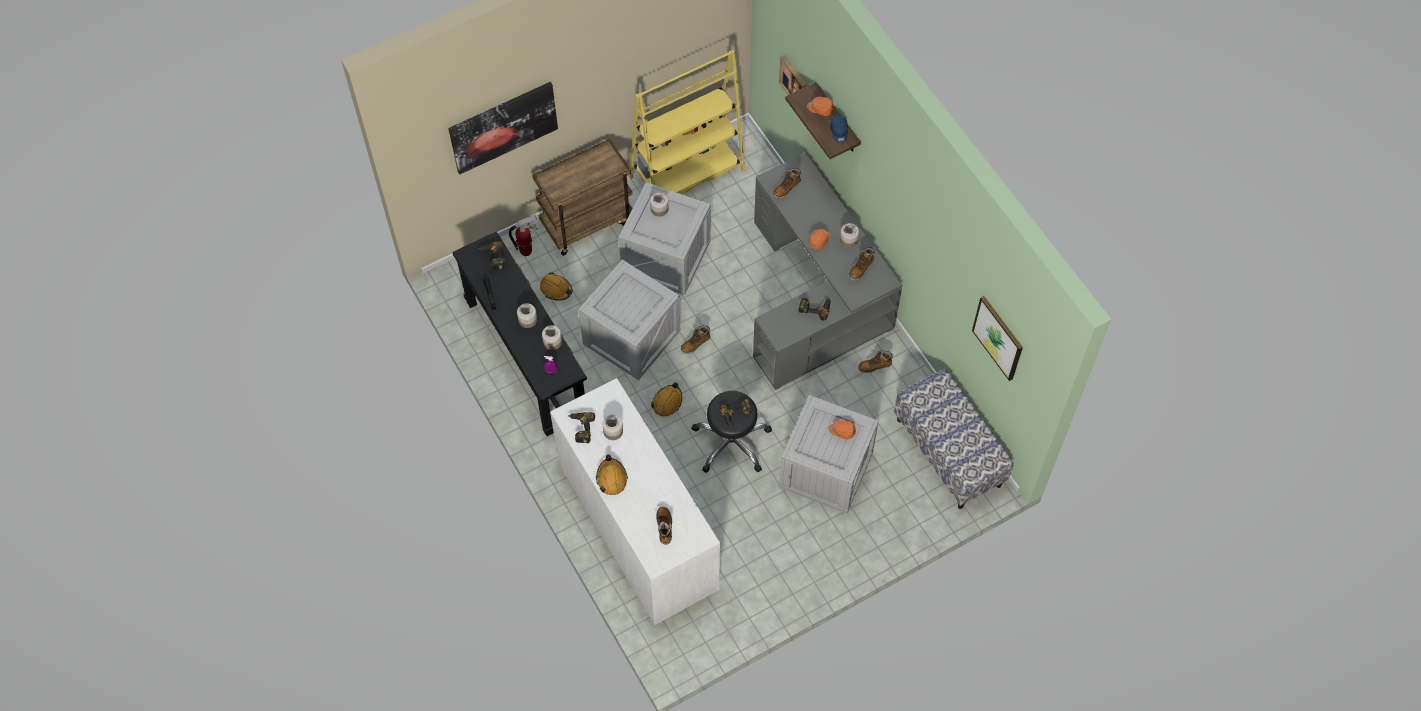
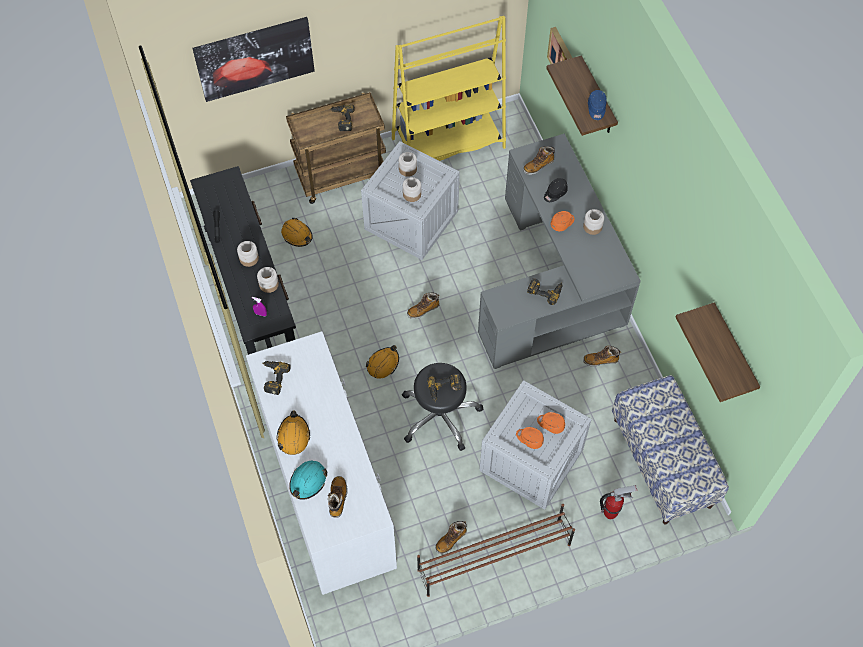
camera: 10 degrees right, 0 degrees up
(492, 257) = (228, 191): power drill -> power drill (341, 119)
(526, 251) = (276, 194): fire extinguisher -> fire extinguisher (611, 513)
(613, 431) = (305, 386): jar -> jar (411, 194)
(631, 337) = (361, 293): crate -> none
(634, 516) = (308, 481): none -> turquoise hard hat
(807, 213) = (555, 193): none -> black cap
(807, 564) = (493, 557): none -> brown shoe rack
(820, 109) = (580, 82): orange cap -> orange cap (529, 438)
(861, 268) = (600, 257): boot -> boot (451, 540)
(998, 337) = (733, 351): picture -> shelf

